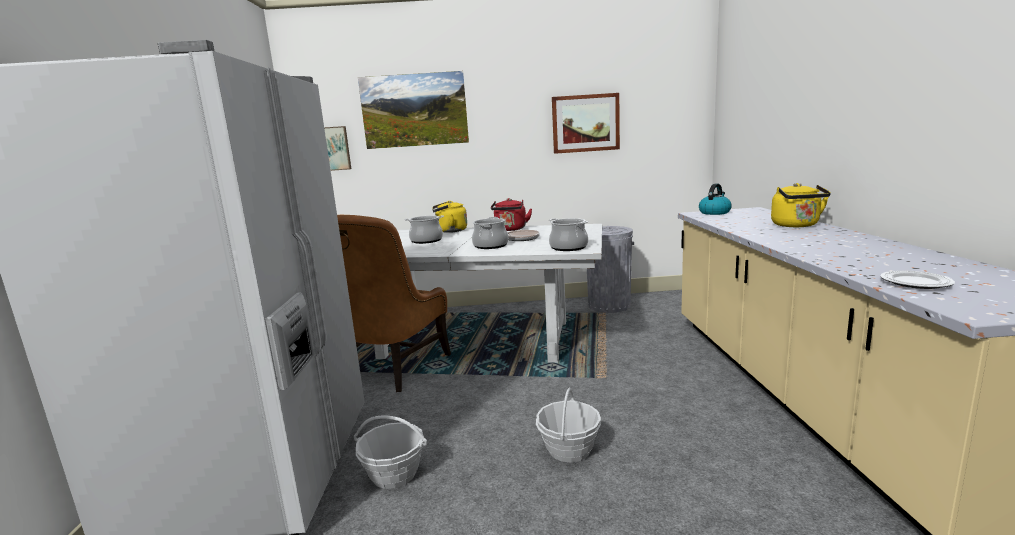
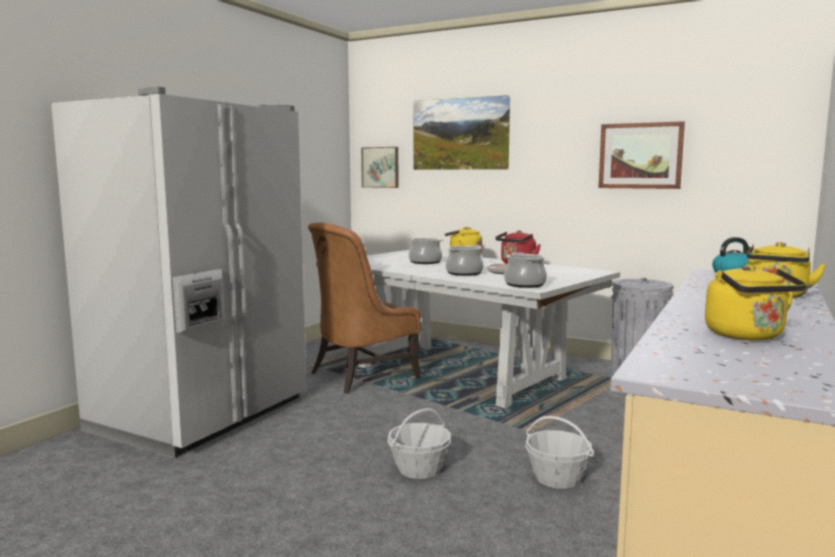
camera: 30 degrees right, 5 degrees down
(394, 474) = (276, 441): basket -> basket (557, 478)
(898, 262) = (748, 336): none -> yellow kettle
(916, 283) = (690, 349): plate -> none

